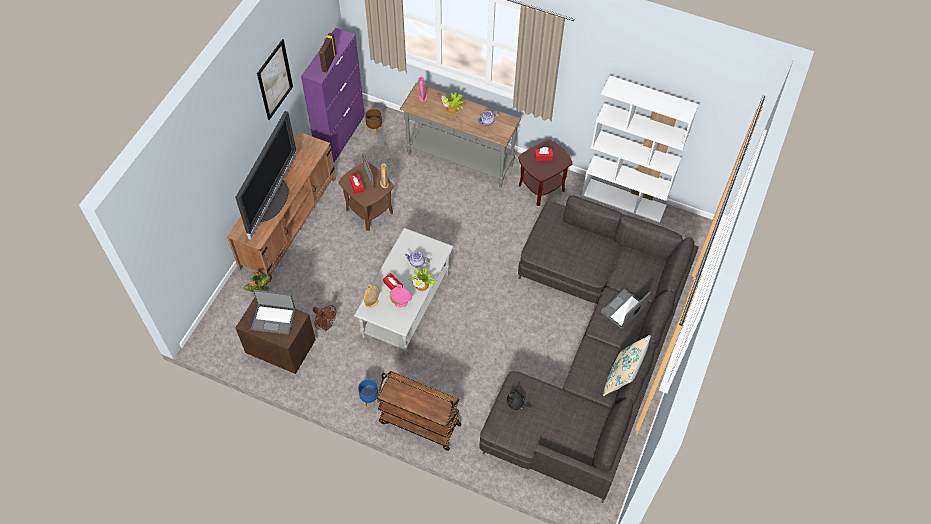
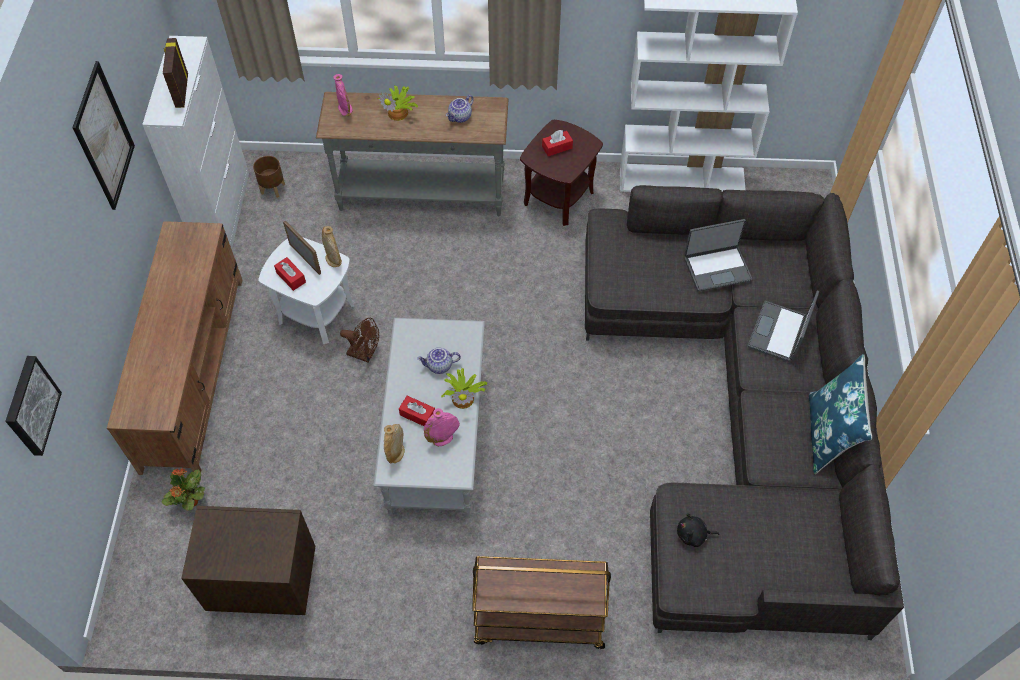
camera: 20 degrees left, 0 degrees up
(188, 211) = (30, 406): none -> picture
(272, 201) = (163, 344): television -> none
(274, 319) = (243, 539): laptop -> laptop (717, 268)
(325, 325) = (321, 516): brown fan -> brown fan (364, 354)
(341, 135) = (223, 212): purple cabinet -> white cabinet
(369, 211) = (316, 313): brown side table -> white side table
(369, 399) = (442, 611): blue planter -> none
(622, 377) = (828, 434): beige pillow -> blue pillow

